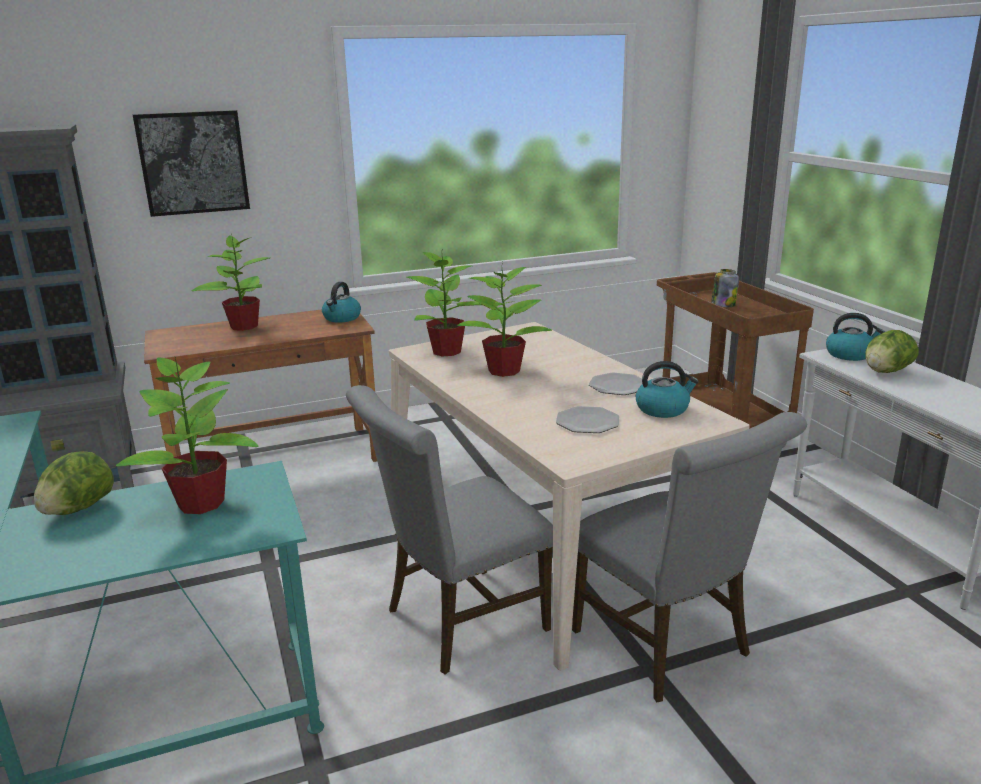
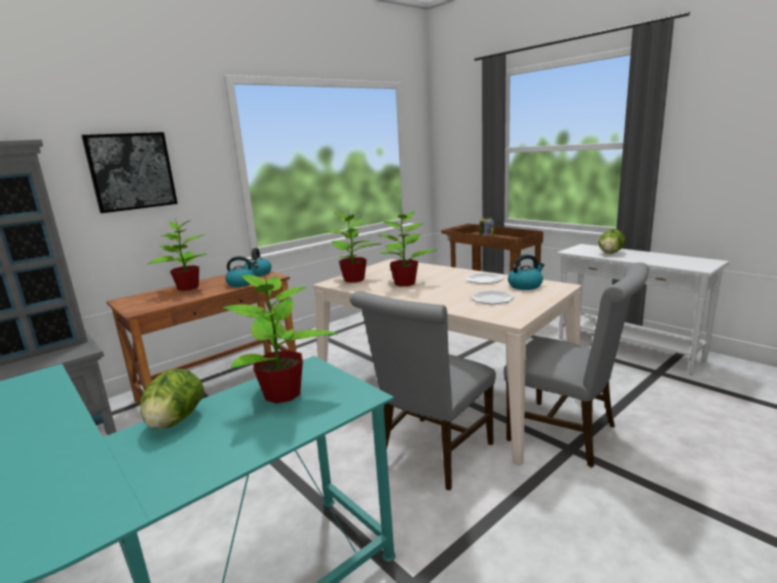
camera: 20 degrees left, 5 degrees down
(850, 354) = (582, 249): kettle -> kettle (242, 283)

